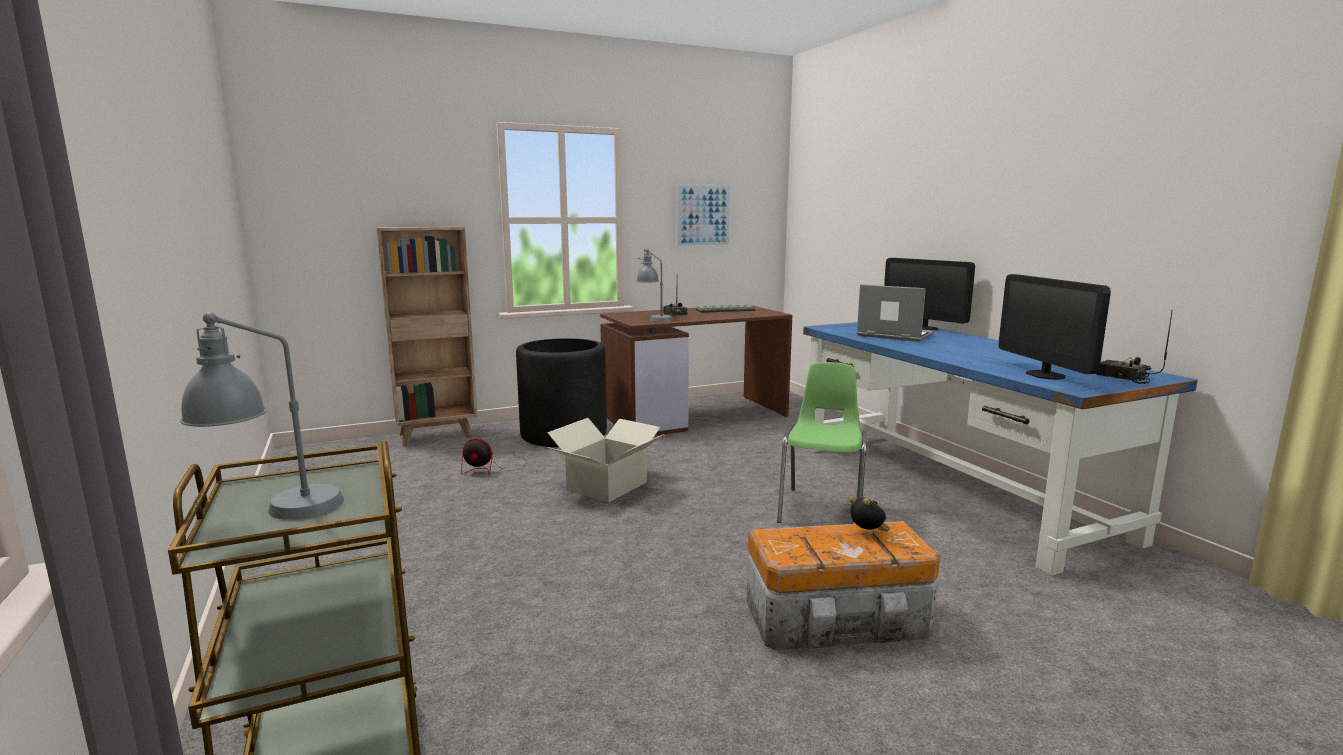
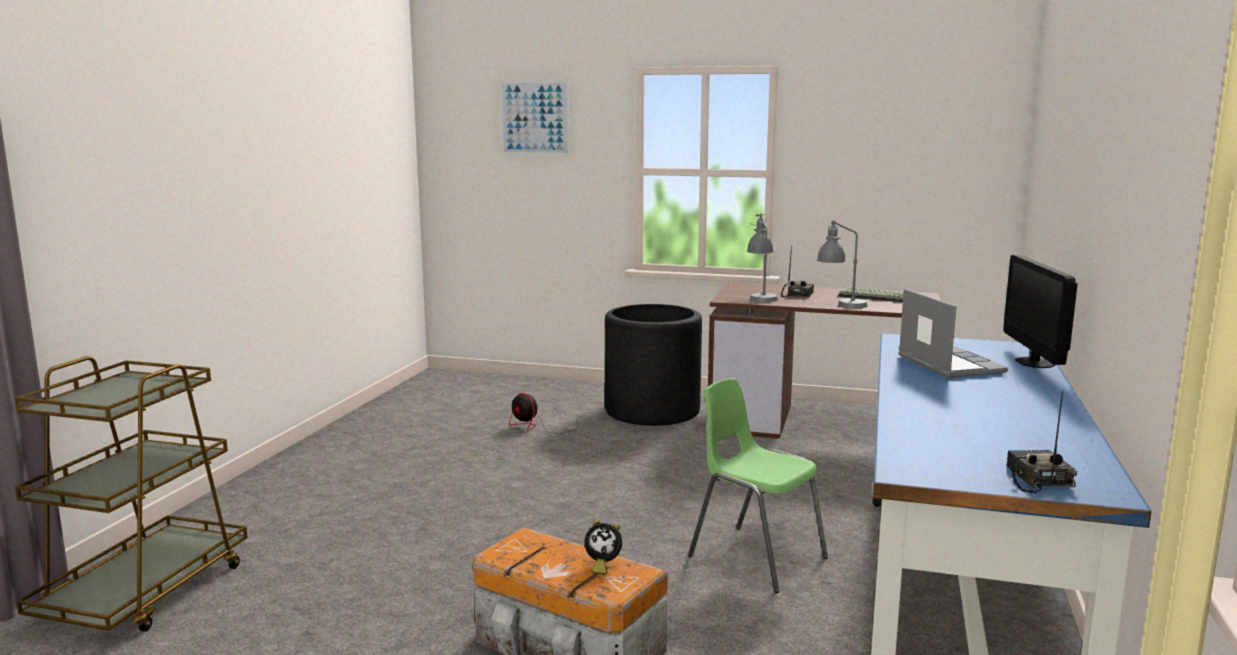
camera: 40 degrees right, 0 degrees up
(275, 515) = (100, 396): grey table lamp -> grey table lamp (840, 305)
(438, 436) = (549, 386): brown bookcase -> none
(606, 486) = (600, 469): cardboard box -> none
(704, 216) = (888, 171): picture -> picture (534, 118)
(822, 509) = (756, 557): green chair -> green chair turned 105 degrees counterclockwise
(868, 533) = (601, 565): alarm clock -> alarm clock turned 75 degrees clockwise
(1045, 375) = (937, 449): monitor -> none

